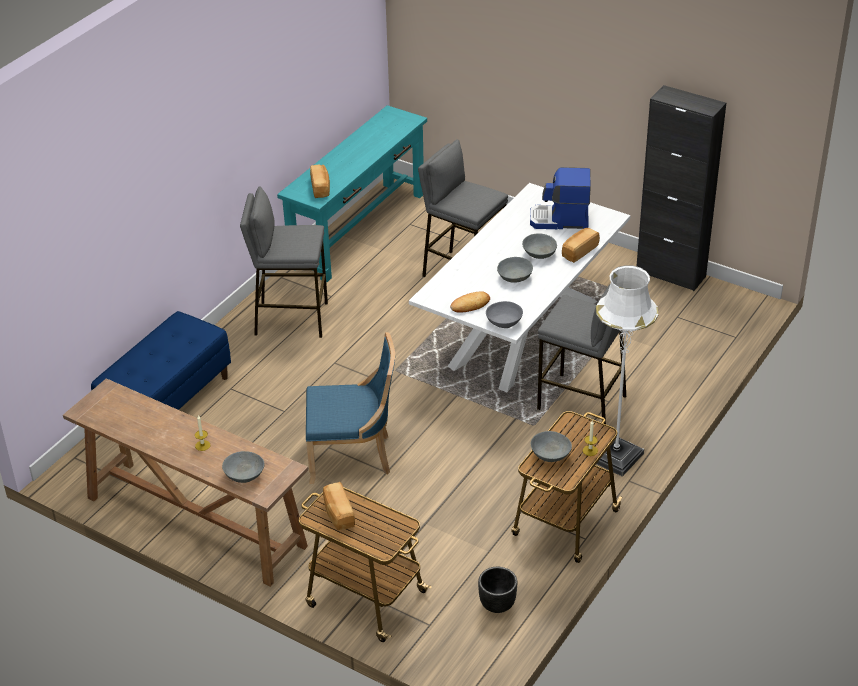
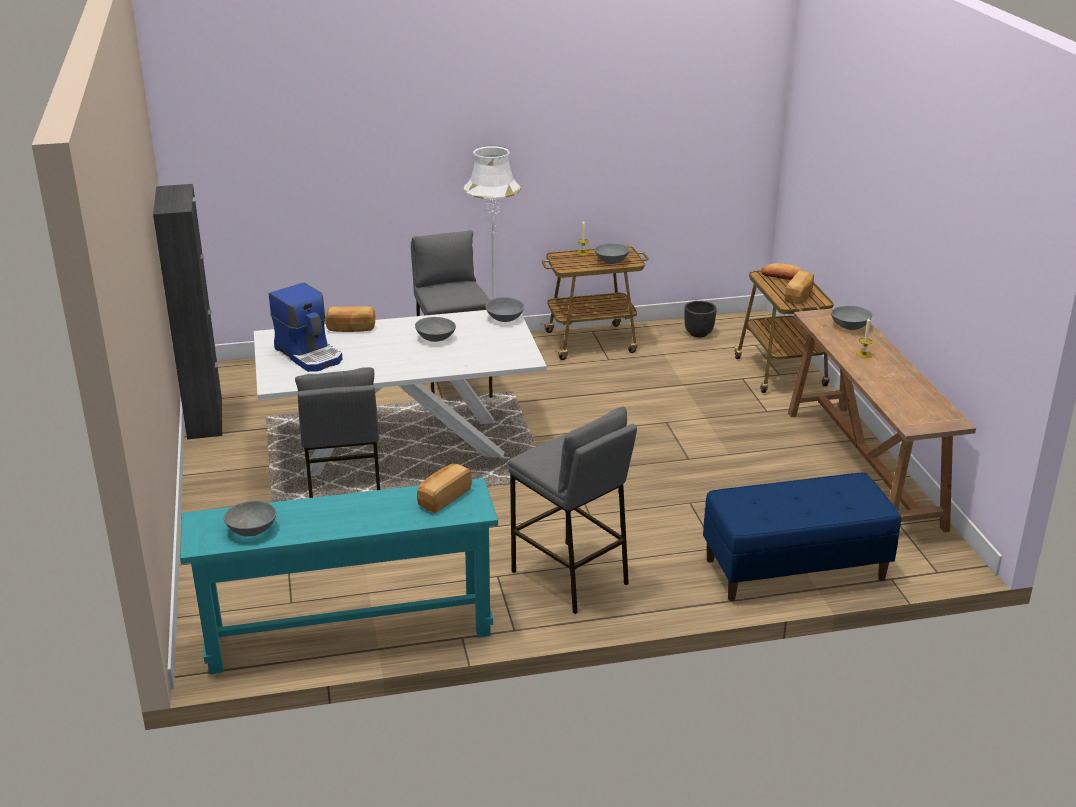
camera: 135 degrees left, 10 degrees down
(353, 456) = (677, 443): blue chair -> none
(470, 305) = (506, 339): bread -> bread (782, 275)
(538, 254) = (382, 342): grey bowl -> grey bowl (252, 530)

